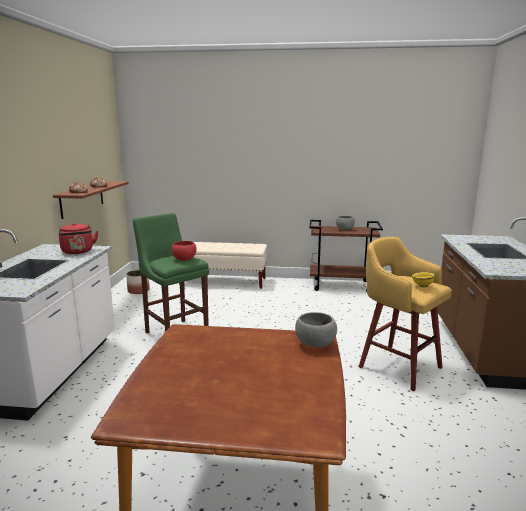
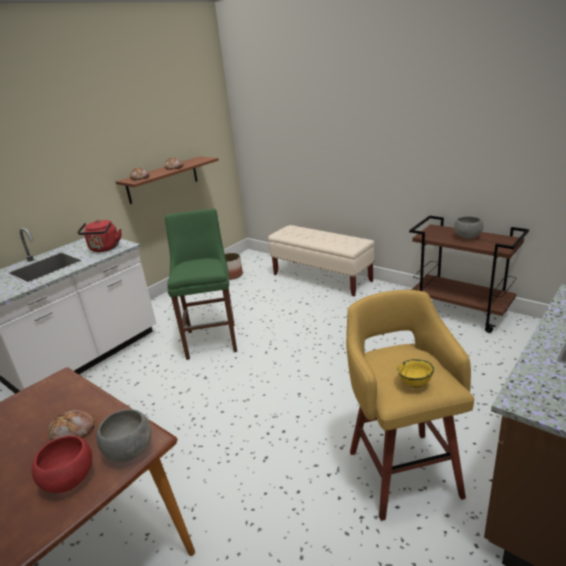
camera: 35 degrees right, 10 degrees up
(184, 259) = (204, 267): red bowl -> red bowl (70, 480)
(254, 348) = (73, 432): none -> bread

